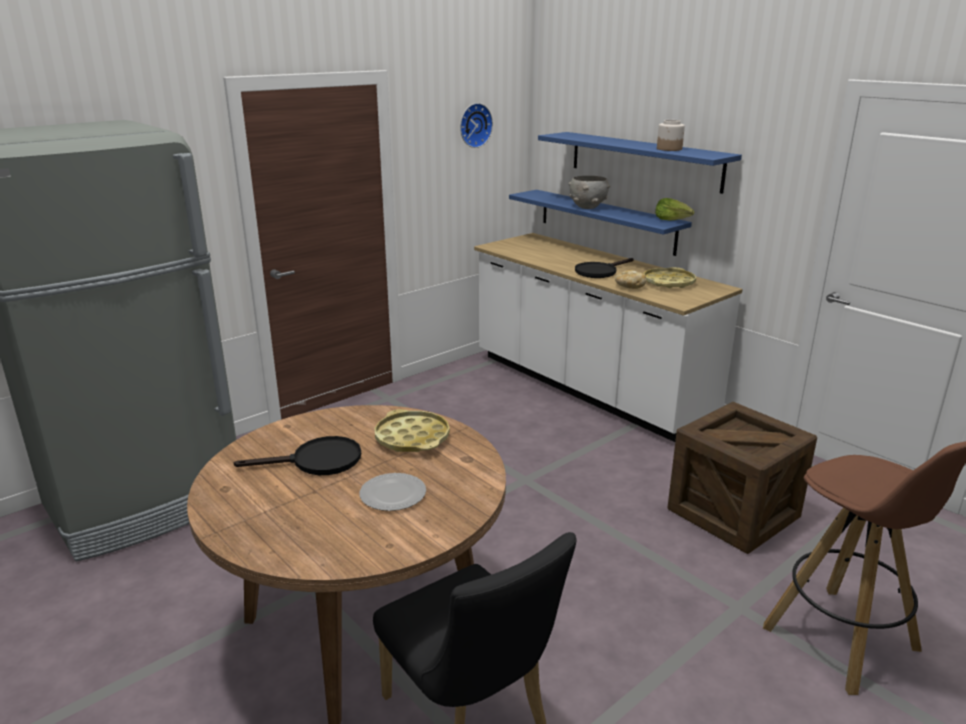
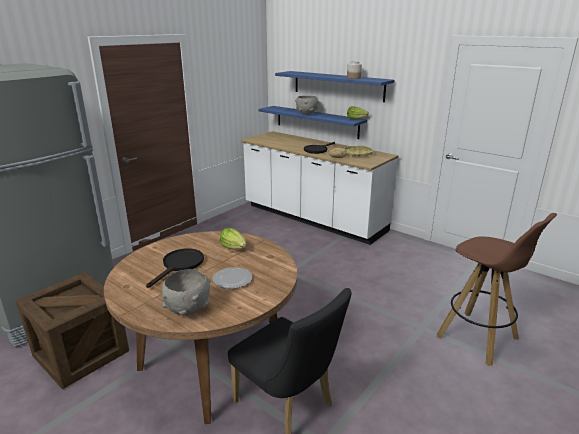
camera: 10 degrees left, 0 degrees up
(307, 540) = (188, 310): none -> grey bowl
(317, 461) = (180, 265): black frying pan -> black frying pan turned 45 degrees counterclockwise
(412, 438) = (234, 247): yellow tray -> lettuce
(474, 125) = (236, 67): wall clock -> none
(733, 513) = (407, 279): crate -> crate (81, 354)

